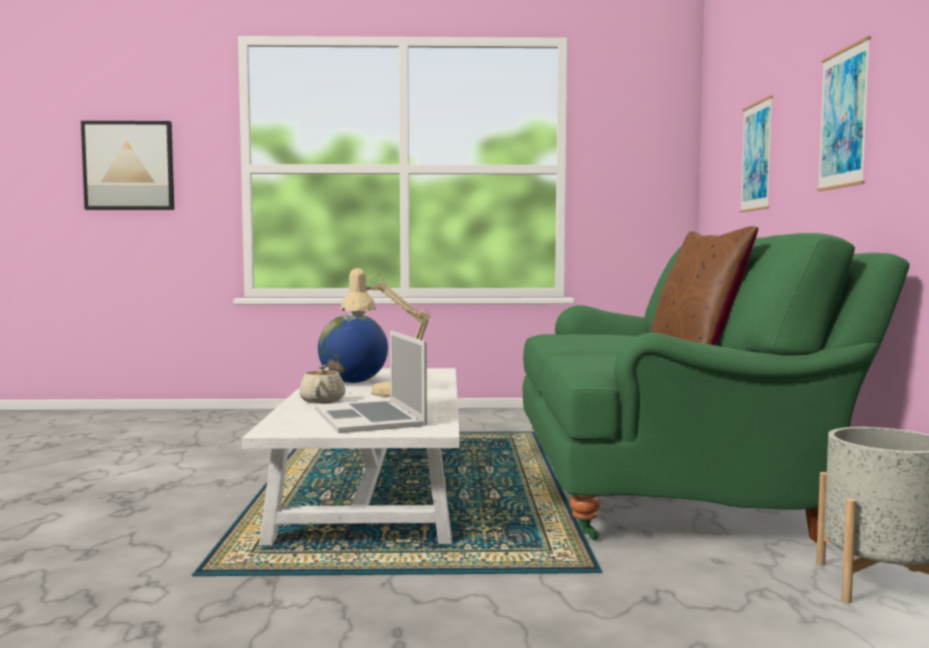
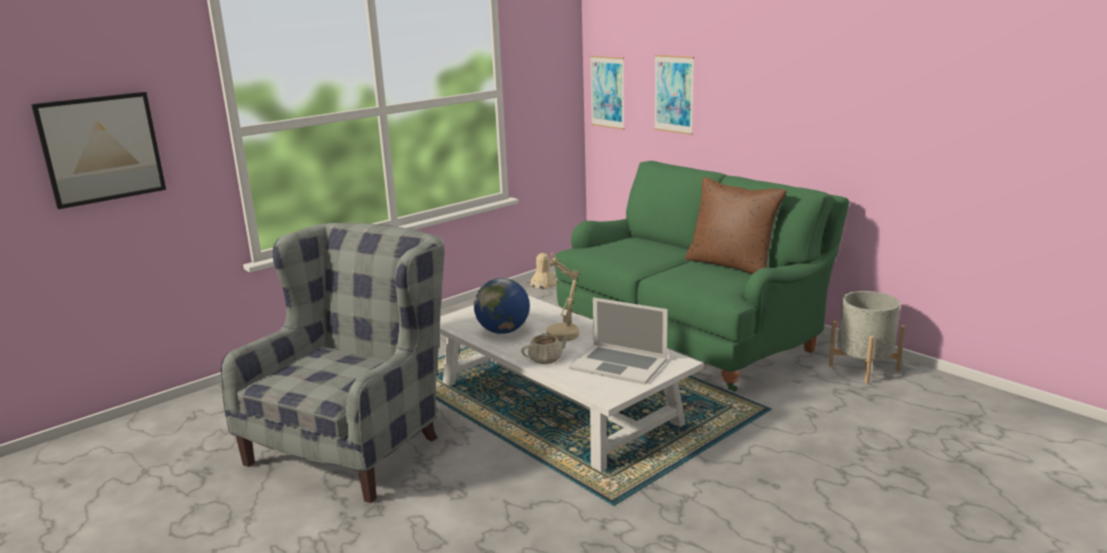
camera: 40 degrees left, 15 degrees up
(166, 460) = (358, 442): none -> grey armchair
(322, 400) = (546, 358): beige teapot -> beige teapot turned 105 degrees clockwise
(844, 118) = (778, 98): picture -> picture (607, 92)

